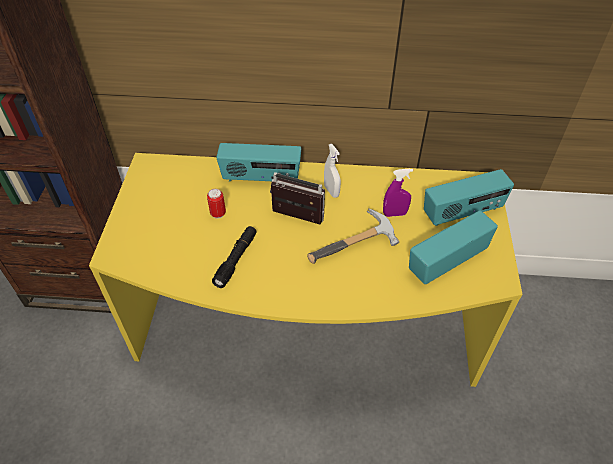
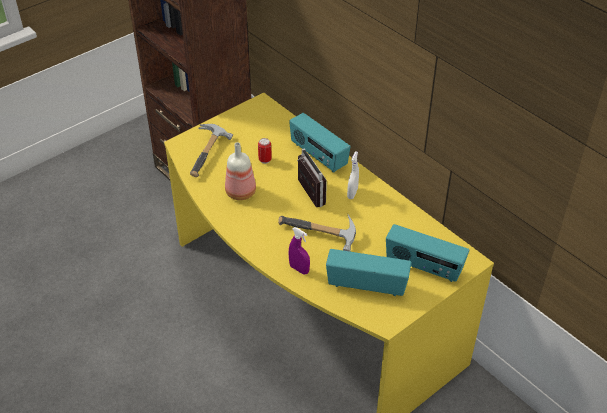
camera: 45 degrees right, 5 degrees down
(158, 245) = (211, 155): none -> hammer
(236, 260) = (241, 193): black flashlight -> bottle
(394, 214) = (374, 235): purple spray bottle -> purple spray bottle (299, 269)

